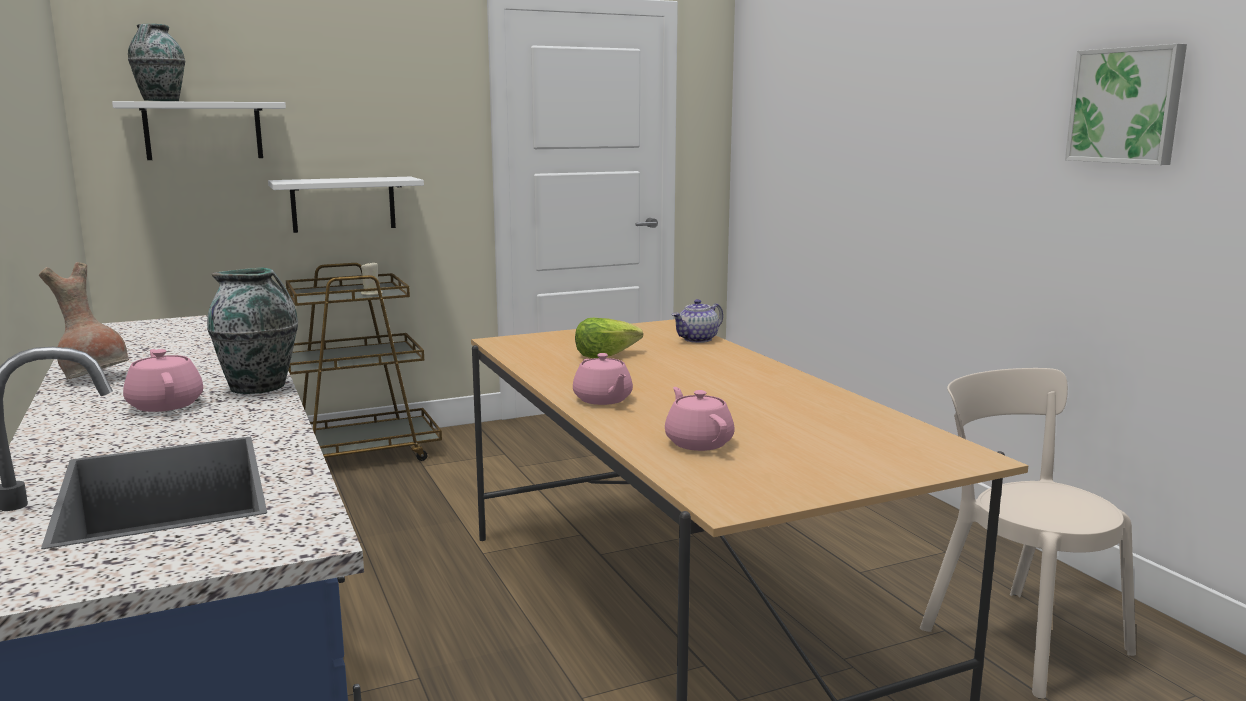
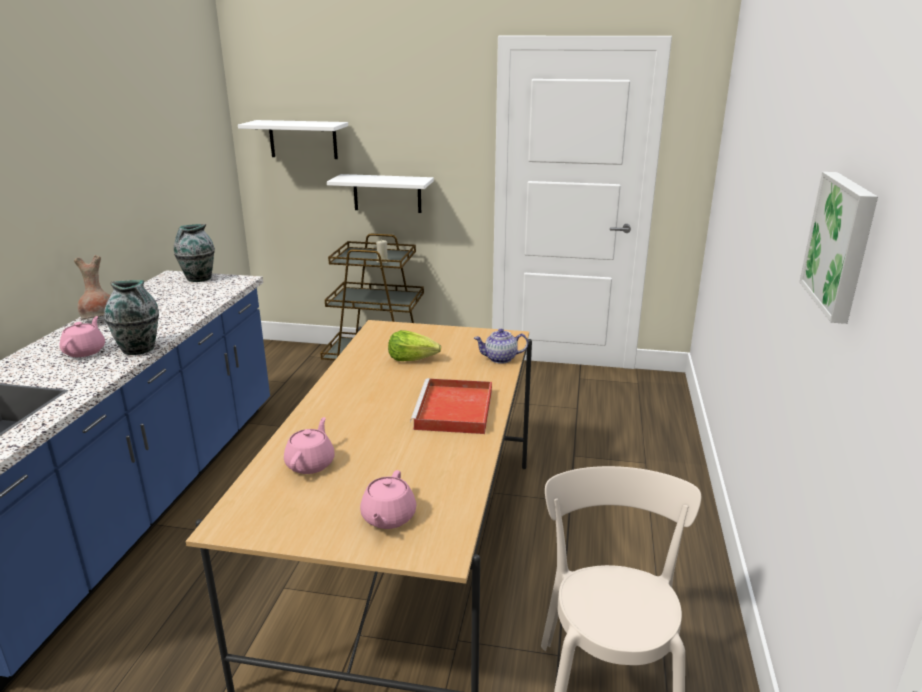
camera: 35 degrees right, 10 degrees up
(161, 101) = (272, 122): vase -> vase (198, 278)
(603, 400) = (334, 403): pink teapot -> pink teapot (388, 517)
(745, 378) = (454, 411): none -> red tray

